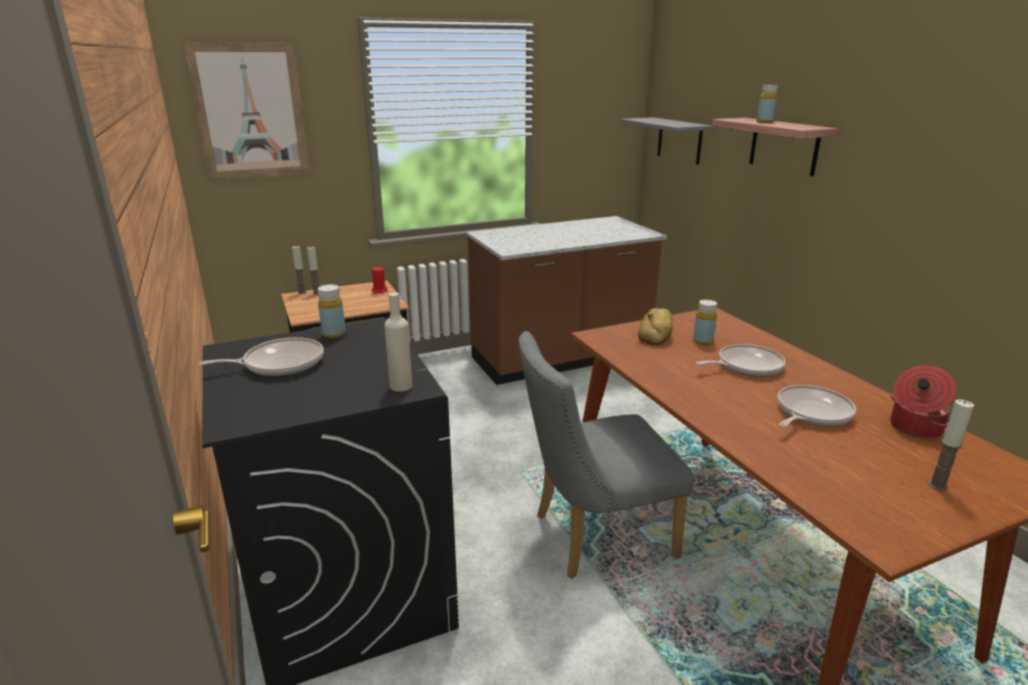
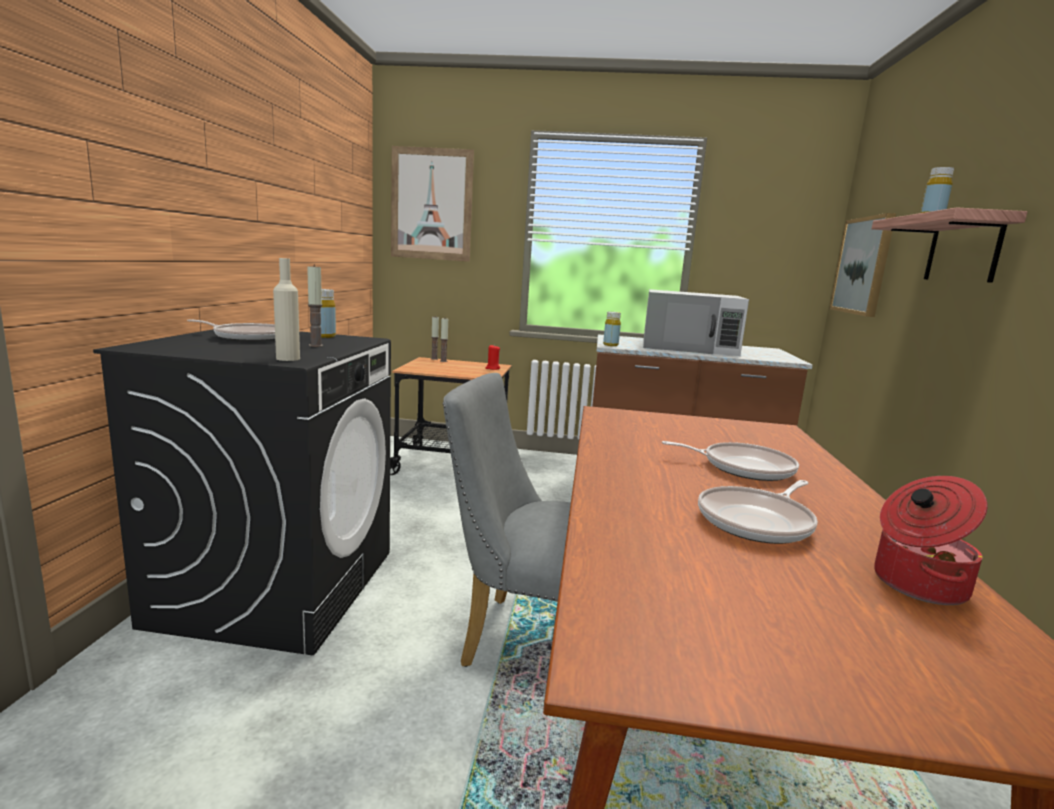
camera: 30 degrees right, 10 degrees down
(562, 234) = (689, 347): none -> white microwave
(657, 332) = (680, 424): bread -> none
(679, 140) = (863, 266): grey shelf -> picture
(703, 341) = (723, 440): yellow bottle -> yellow bottle (610, 345)
(811, 413) = (757, 521): frying pan -> frying pan turned 150 degrees clockwise
(937, 485) = (840, 650): candle -> candle (316, 345)

